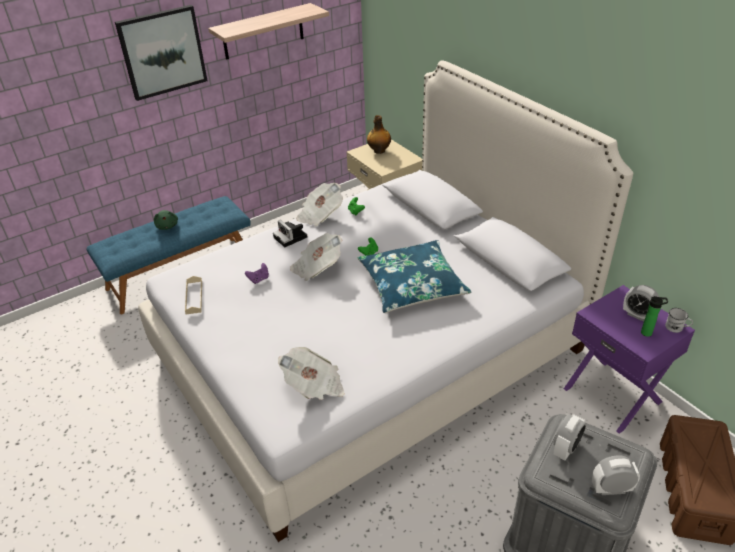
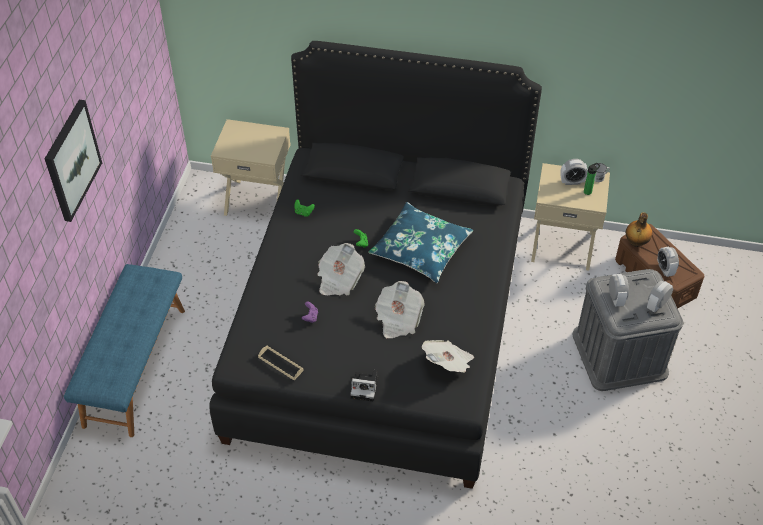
camera: 45 degrees left, 10 degrees up
(167, 226) = (120, 326): green plush toy -> none
(263, 32) = (117, 84): shelf -> none
(291, 237) = (284, 267): camera -> camera (366, 387)
(320, 215) = (279, 233): newspaper -> newspaper (398, 319)
(370, 352) = (380, 323): white bed -> black bed
(379, 151) = (239, 139): bottle -> bottle (635, 243)
(613, 394) = (562, 245): purple nightstand -> beige nightstand
(696, 478) = (665, 269): none -> alarm clock

